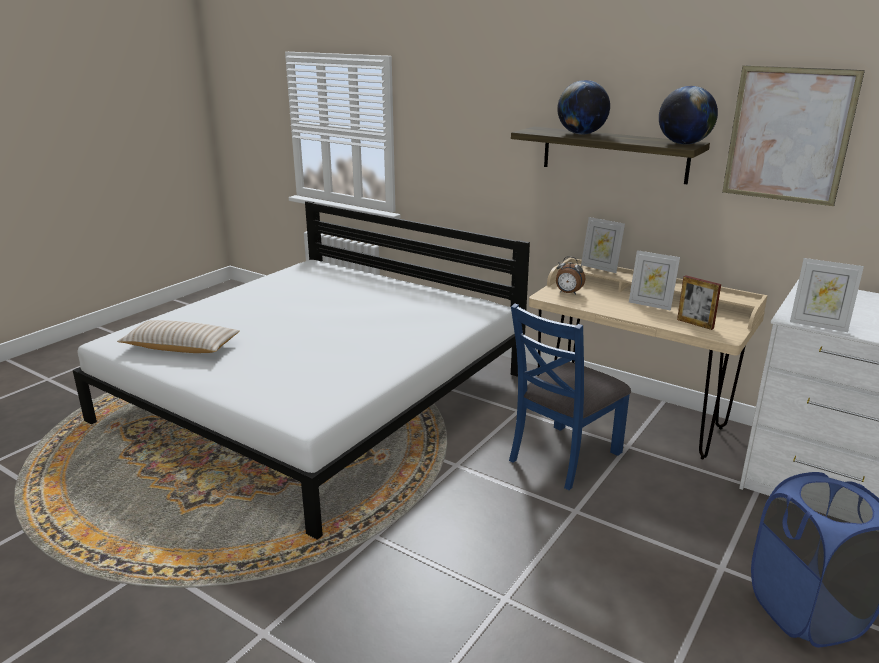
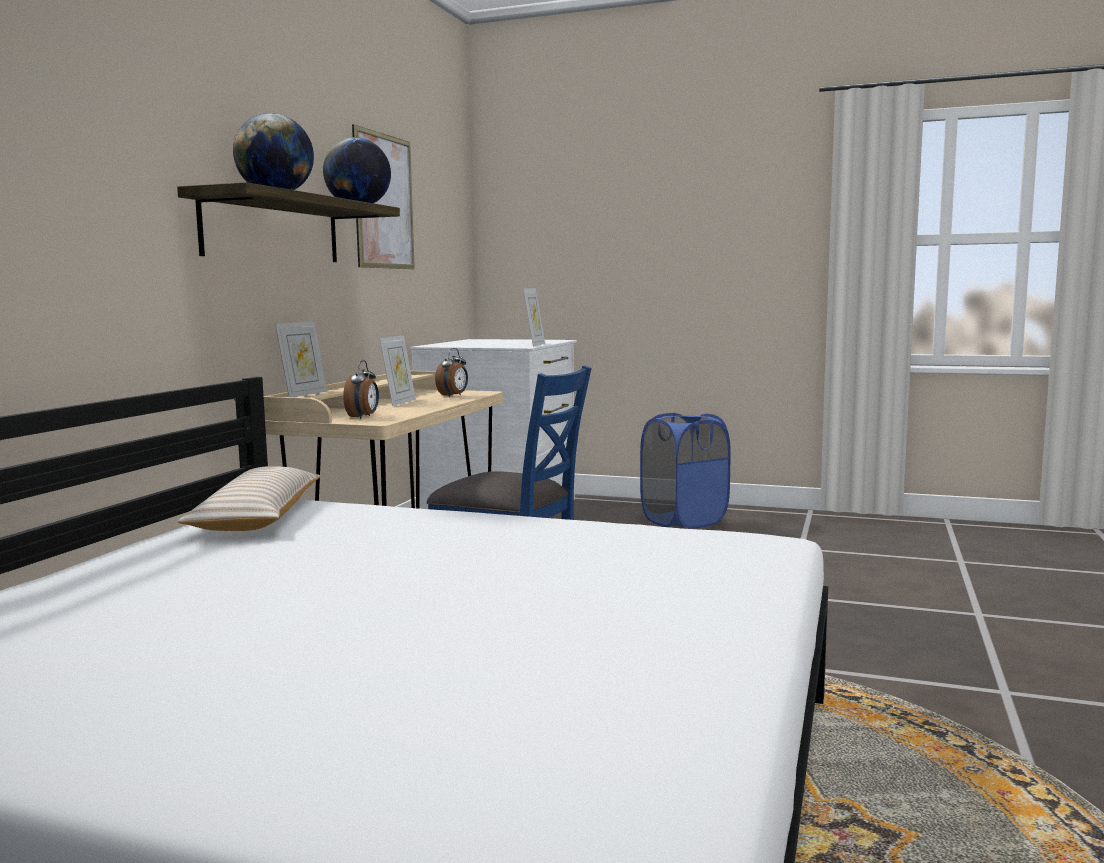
camera: 105 degrees left, 15 degrees down
(181, 347) = (600, 708): beige pillow -> beige pillow (257, 518)
(695, 324) = (453, 396): picture frame -> alarm clock

